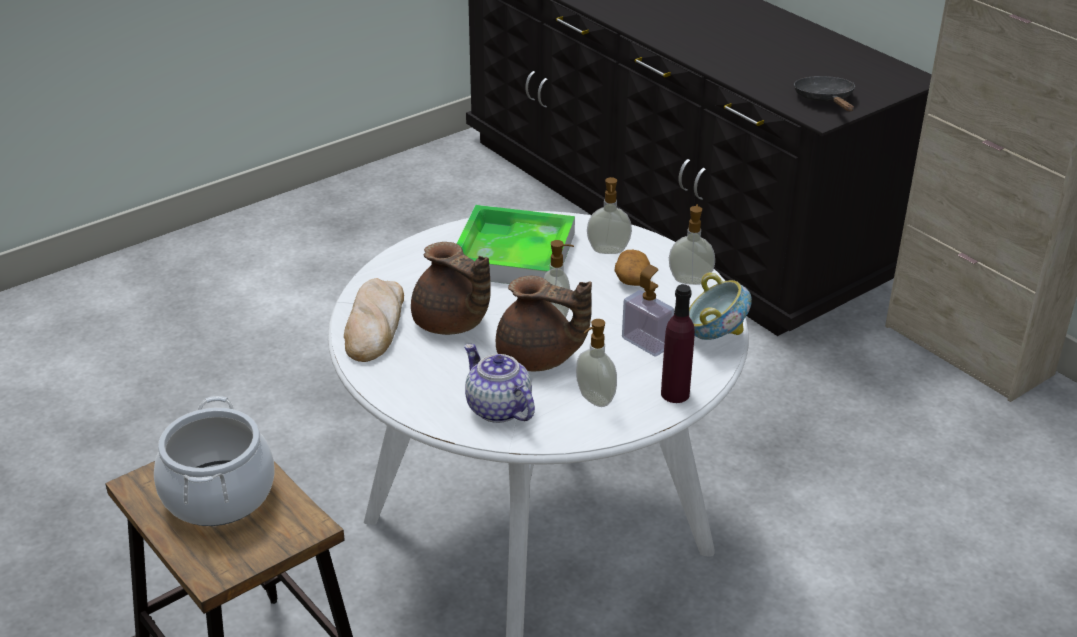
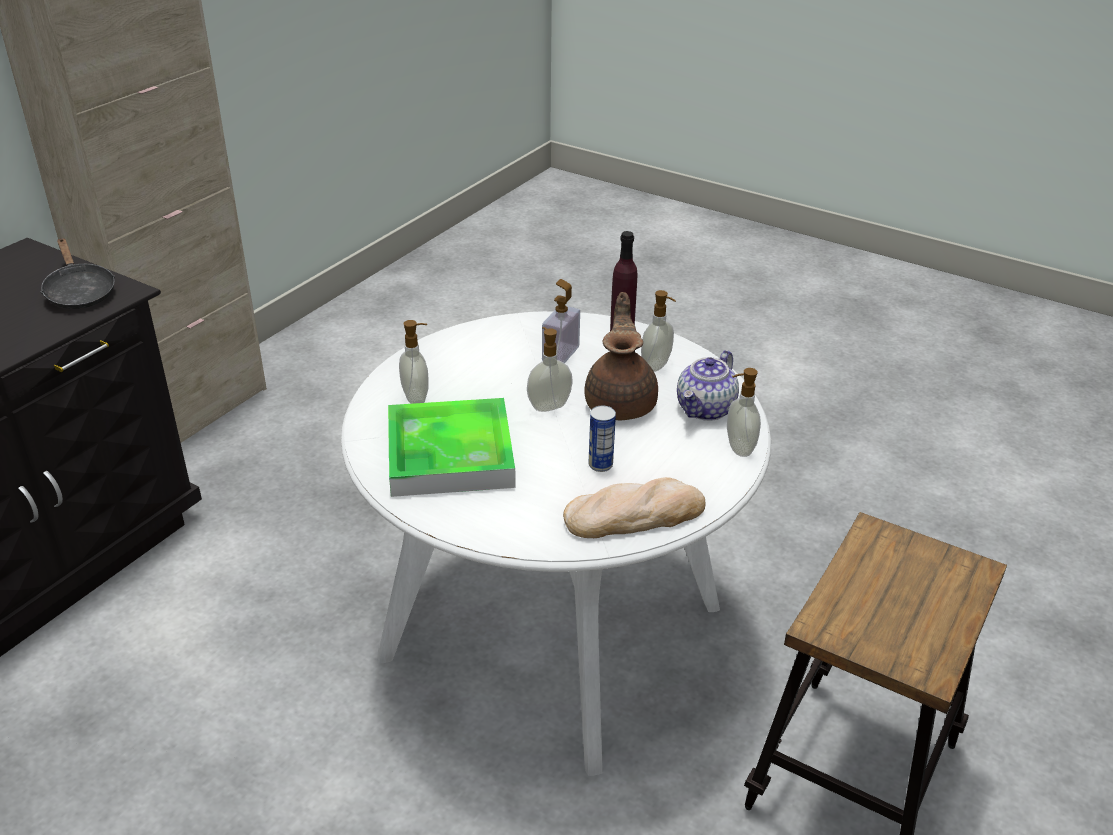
camera: 110 degrees left, 0 degrees up
(219, 494) = (888, 606): cooking pot -> none
(451, 324) = (600, 465): brown teapot -> can
(631, 279) = (461, 376): potato -> none
(690, 280) = (447, 347): soap dispenser -> soap dispenser (738, 448)
(715, 336) = (531, 324): bowl -> none
(825, 100) = (79, 292): black frying pan -> black frying pan turned 90 degrees counterclockwise

